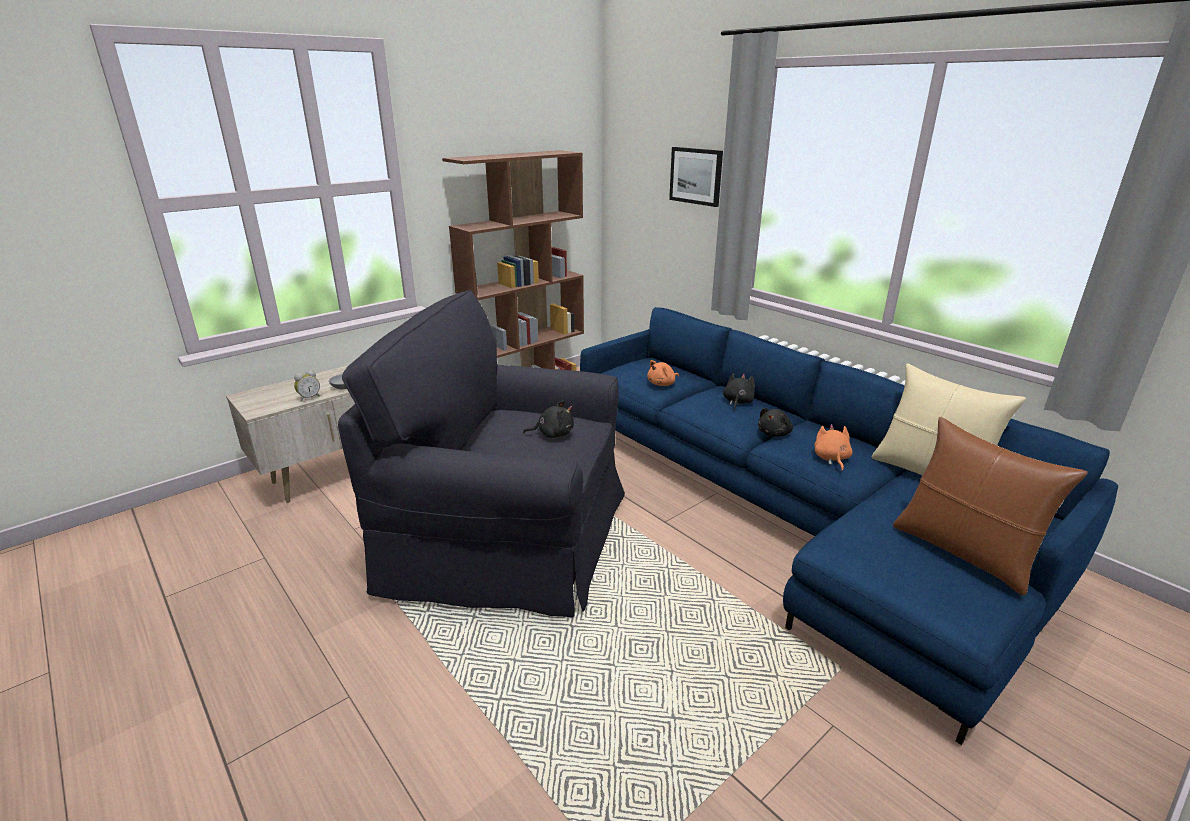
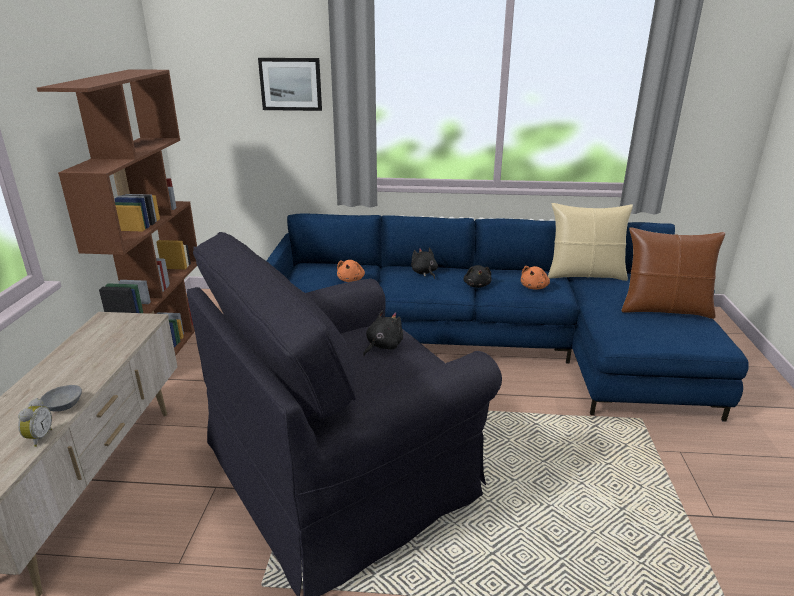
camera: 45 degrees left, 0 degrees up
(831, 459) = (534, 287): orange plush toy -> orange plush toy turned 105 degrees counterclockwise

